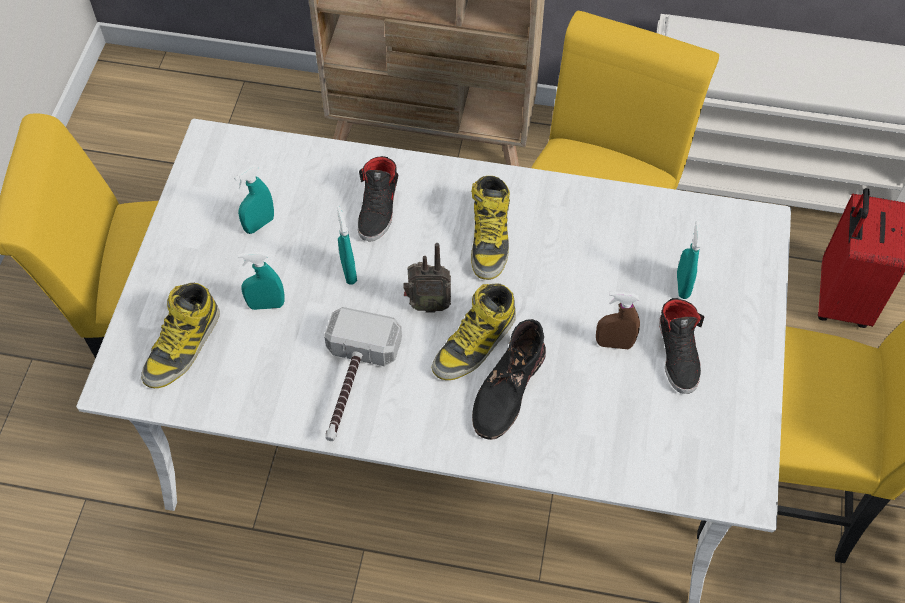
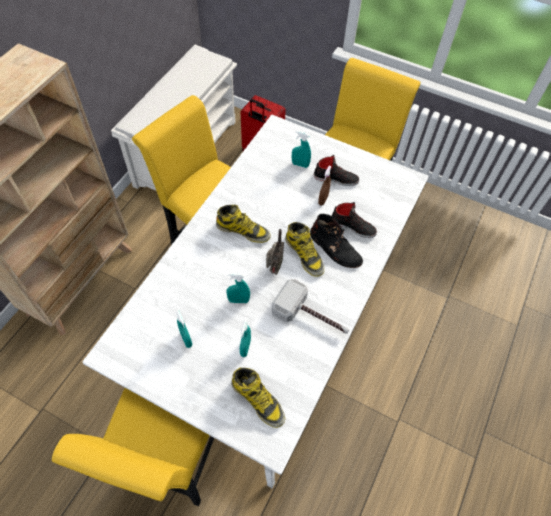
camera: 75 degrees left, 0 degrees up
(379, 208) = (202, 275): black shoe -> black shoe (353, 226)

